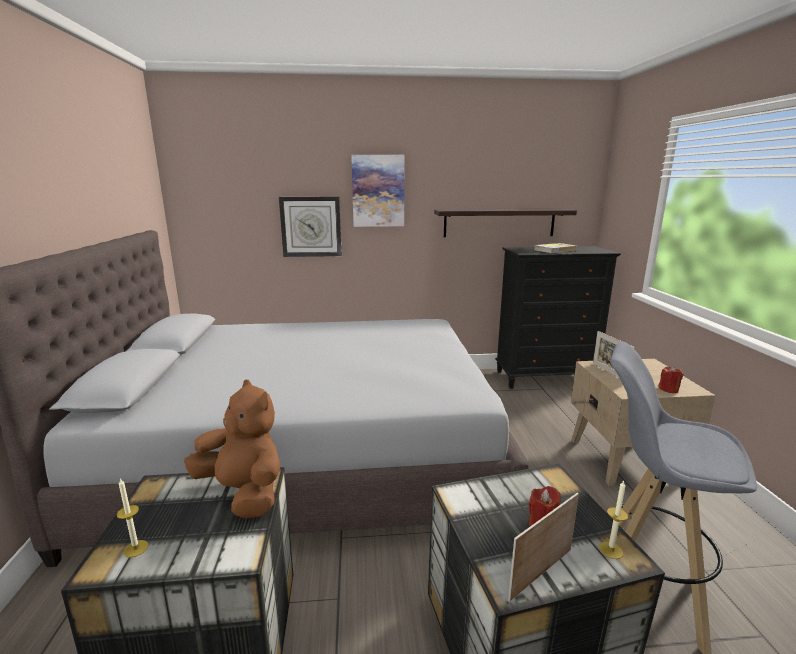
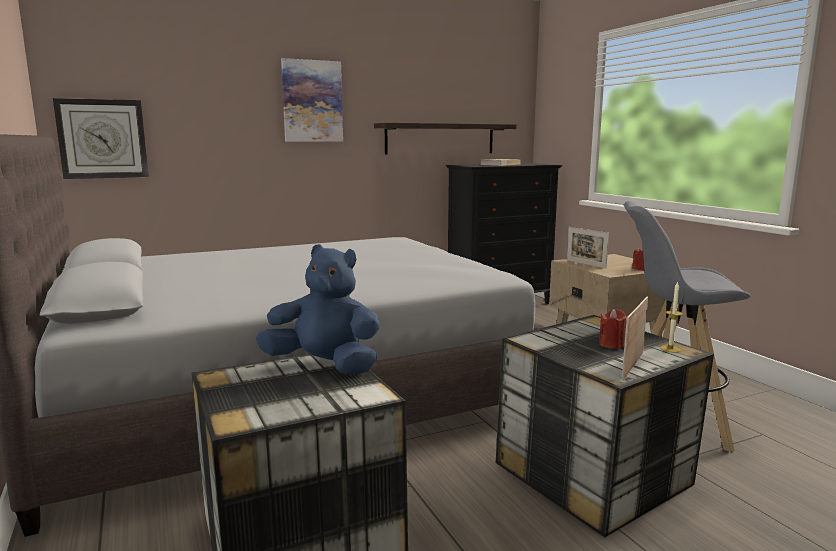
camera: 20 degrees left, 5 degrees down
(136, 548) = (258, 408): candle -> none
(243, 492) = (325, 365): brown plush toy -> blue plush toy
(311, 226) = (234, 141): wall clock -> wall clock (102, 139)

